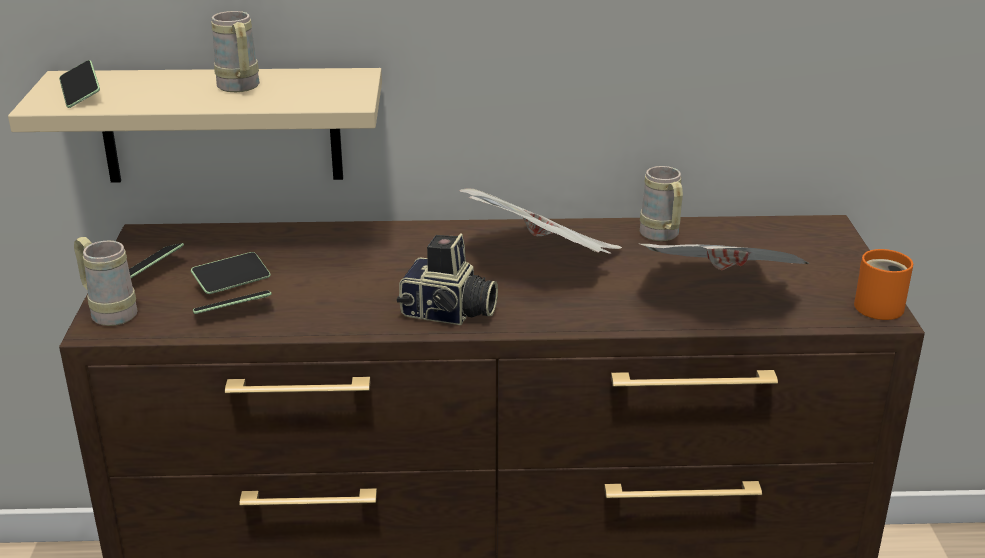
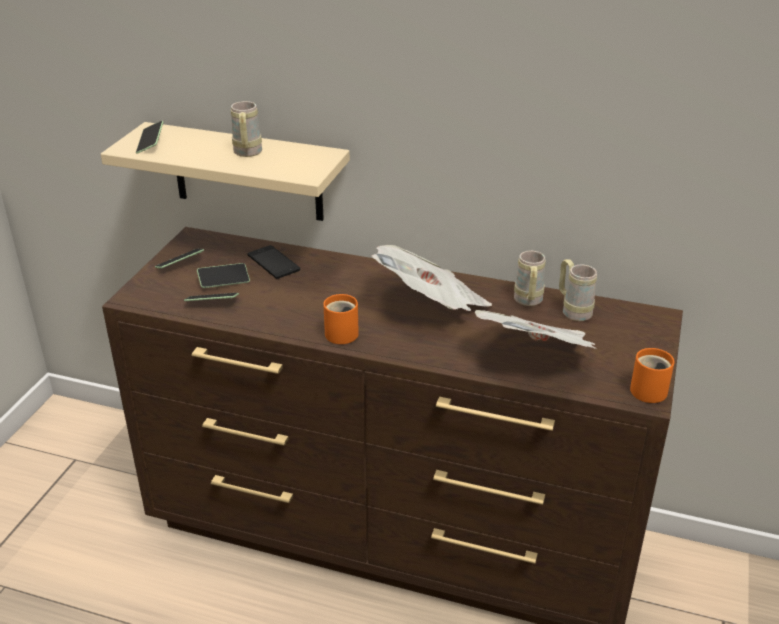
camera: 20 degrees right, 5 degrees up
(108, 312) = (141, 288): beige mug -> beige mug (573, 310)
(289, 247) = (273, 262): none -> phone
(448, 314) = (343, 332): camera -> orange mug

